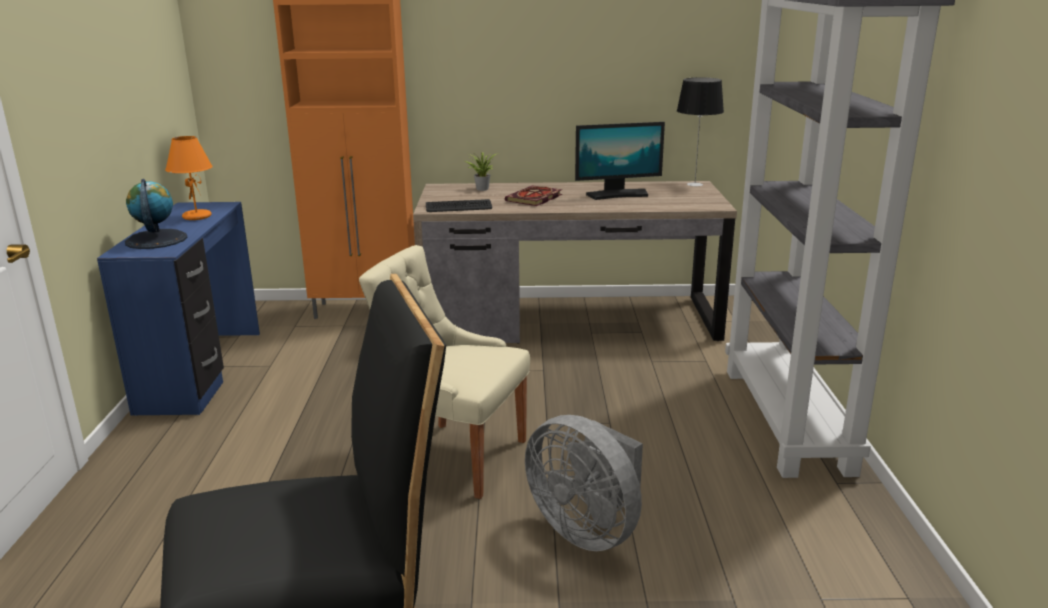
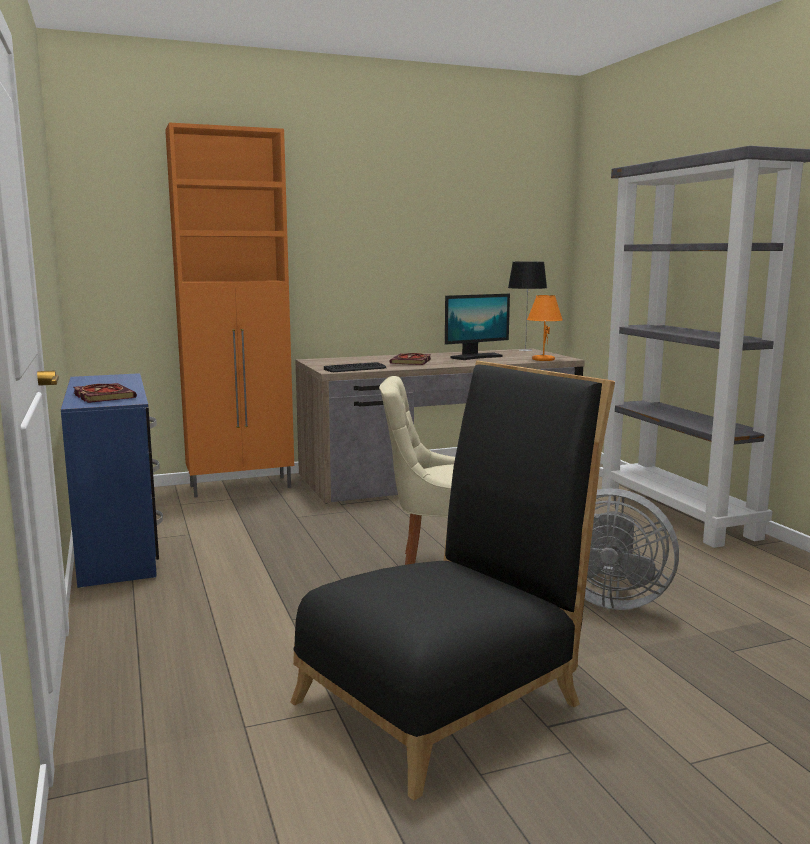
camera: 20 degrees left, 10 degrees down
(156, 239) = (102, 396): globe -> book
(197, 216) = (114, 382): orange table lamp -> orange table lamp (542, 359)
(481, 188) = (353, 359): potted plant -> none

